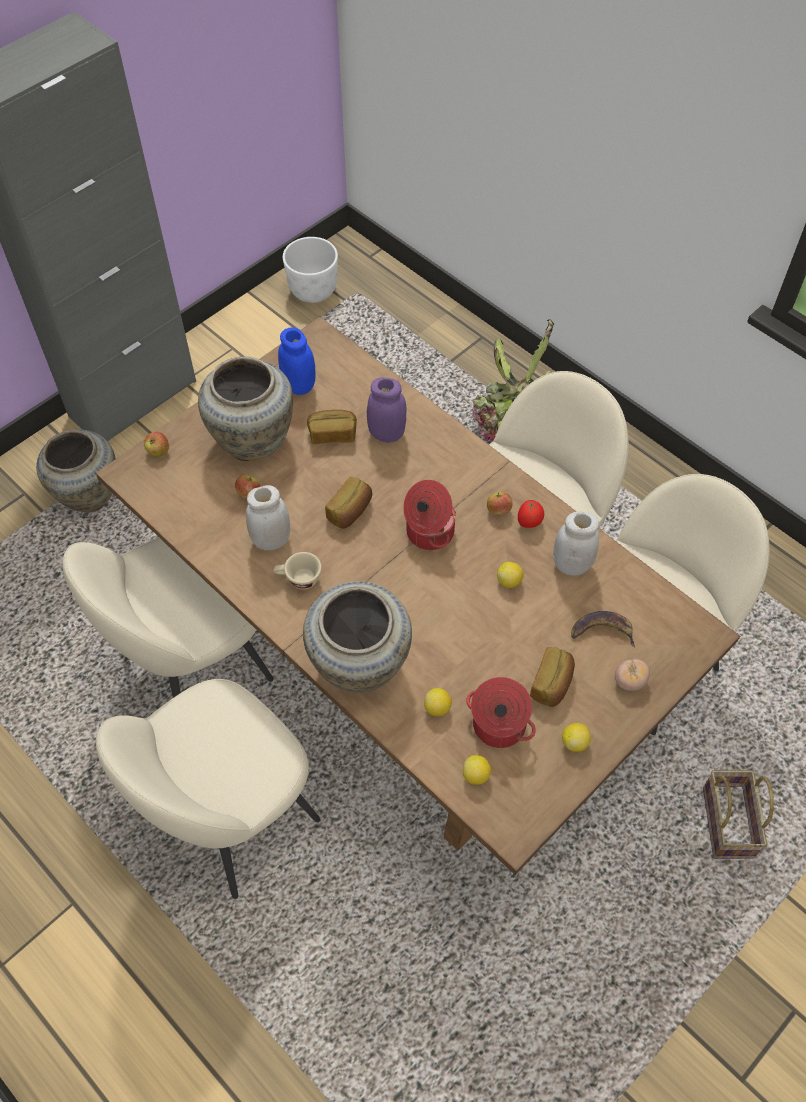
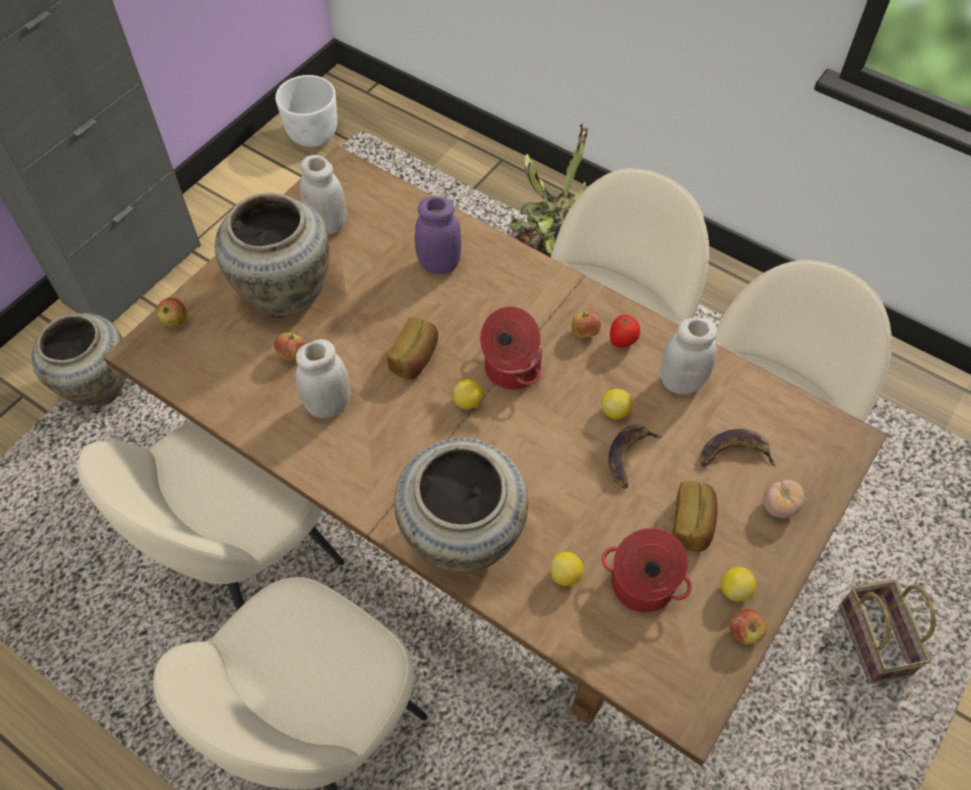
camera: 10 degrees left, 0 degrees up
(298, 579) = (370, 447): beige cup -> none
(299, 385) = (328, 224): blue jar -> white jar
(332, 434) = (377, 273): bread -> none
(476, 775) = (629, 650): lemon -> lemon (468, 402)
(512, 620) = (629, 456): none -> banana
(574, 777) = (744, 632): none -> apple

